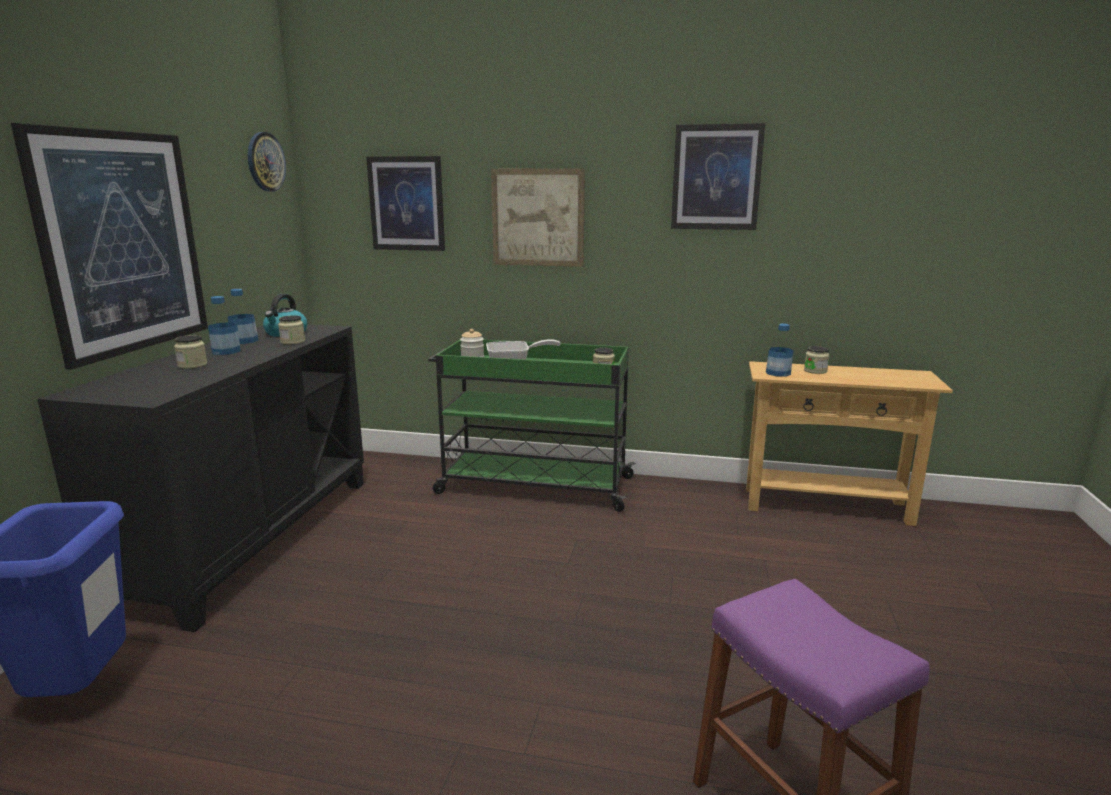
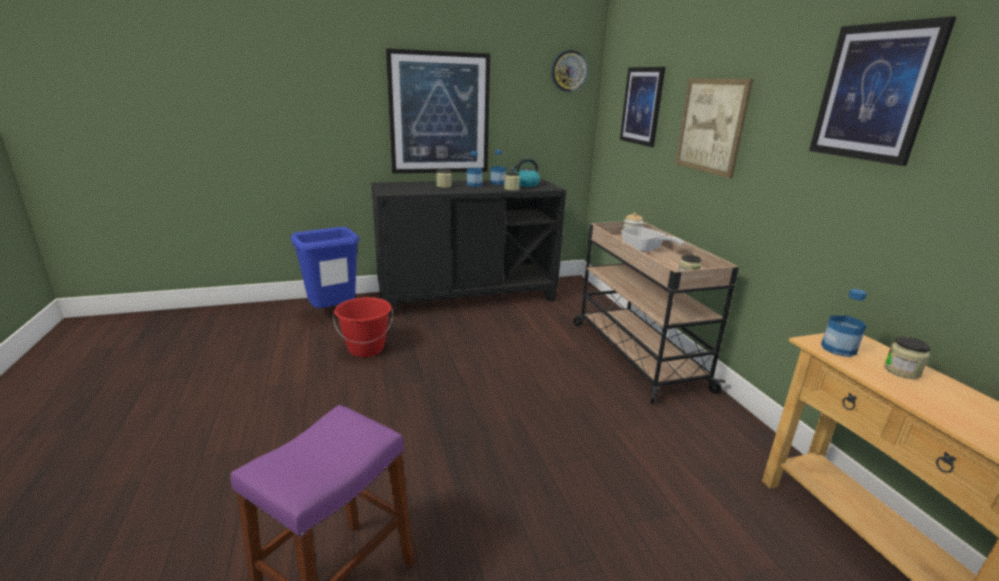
camera: 60 degrees right, 5 degrees up
(276, 678) = (366, 349): none -> red bucket
(533, 485) = (636, 354): green cart -> beige cart

